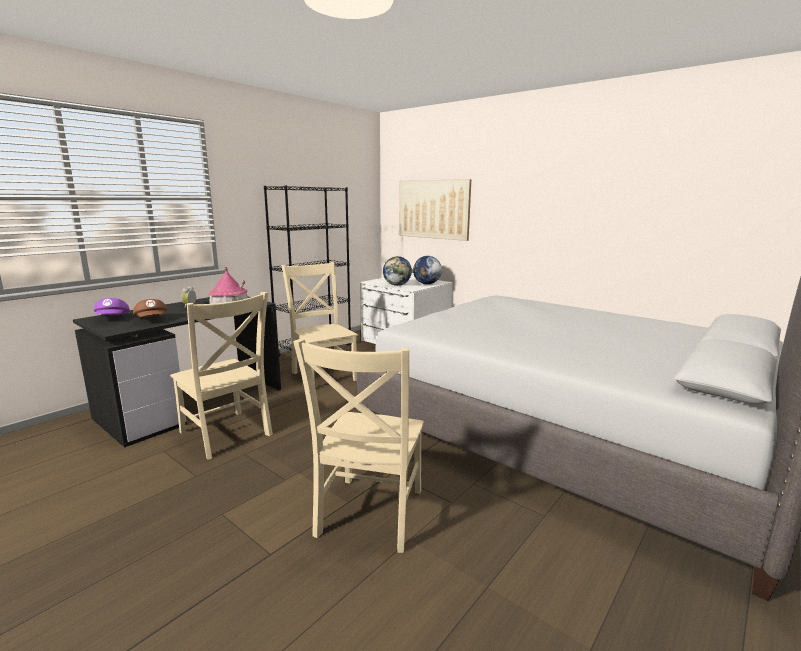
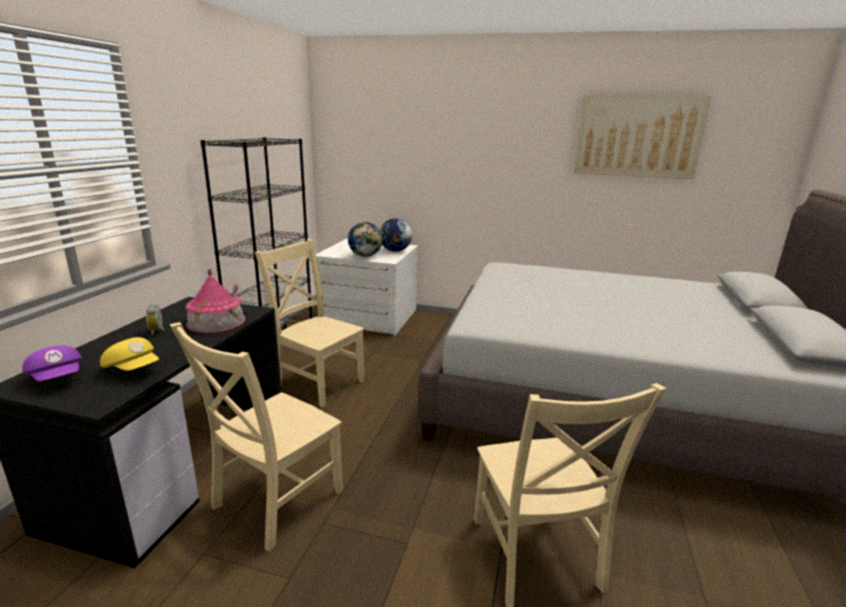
camera: 25 degrees left, 5 degrees up
(152, 320) = (133, 369): brown cap -> yellow cap
(226, 435) = (273, 502): beige chair -> beige chair turned 105 degrees clockwise
(433, 209) = (390, 162): picture -> picture (637, 136)

